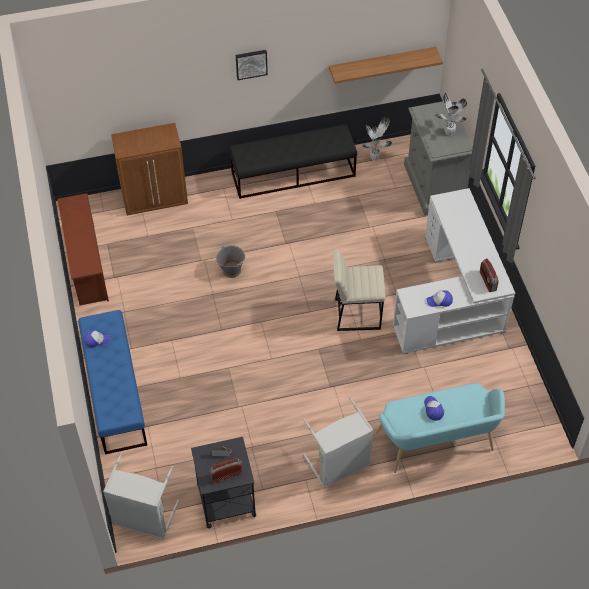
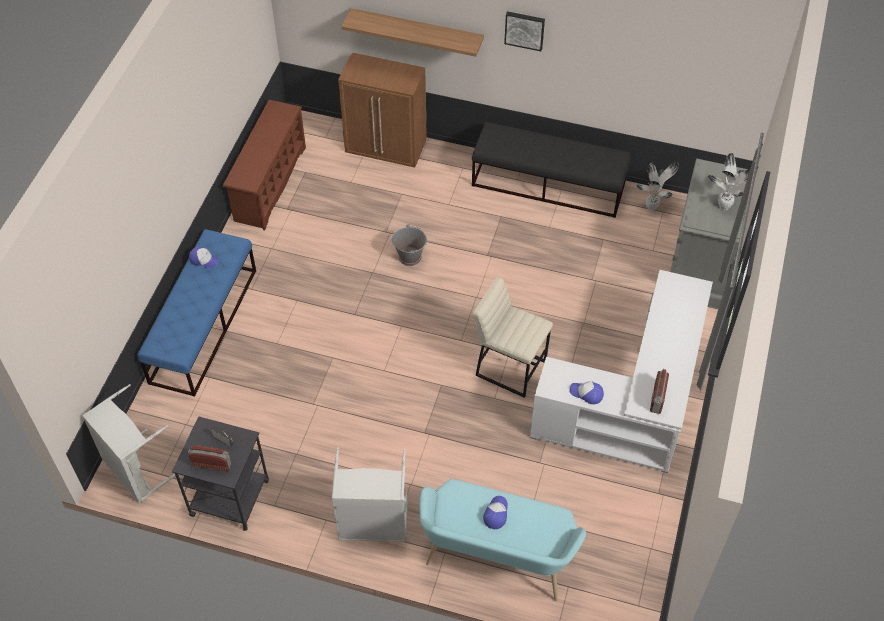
camera: 30 degrees right, 0 degrees up
(382, 63) = (688, 93): shelf -> shelf (417, 31)

